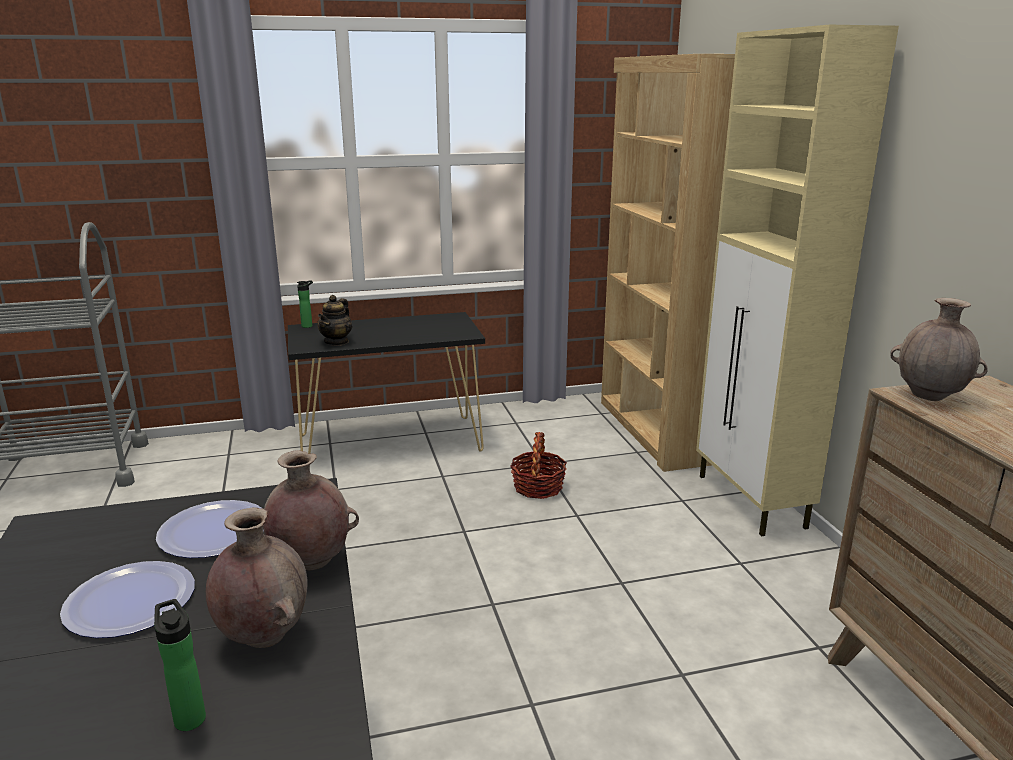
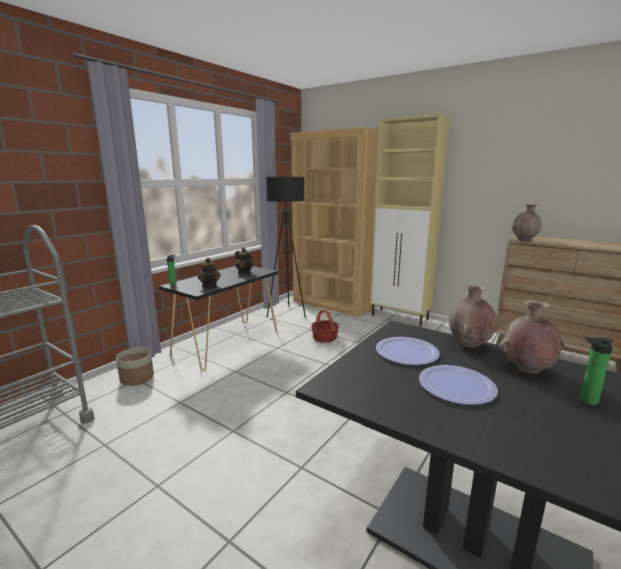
camera: 40 degrees left, 5 degrees down
(229, 452) = (136, 378): none -> planter
(429, 330) = (244, 273): none -> teapot
(553, 422) = (287, 313): none -> black floor lamp

